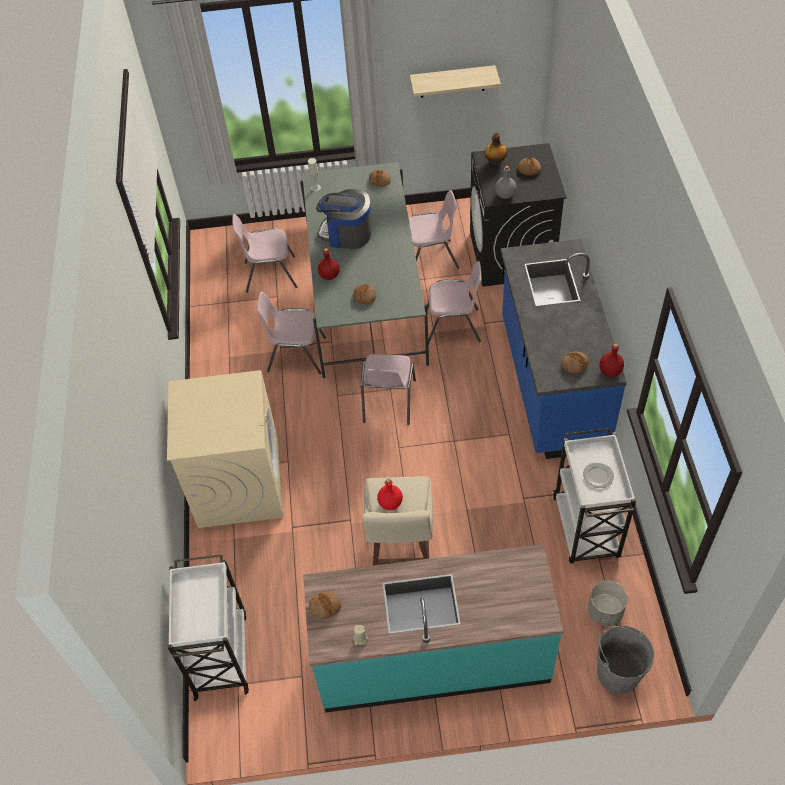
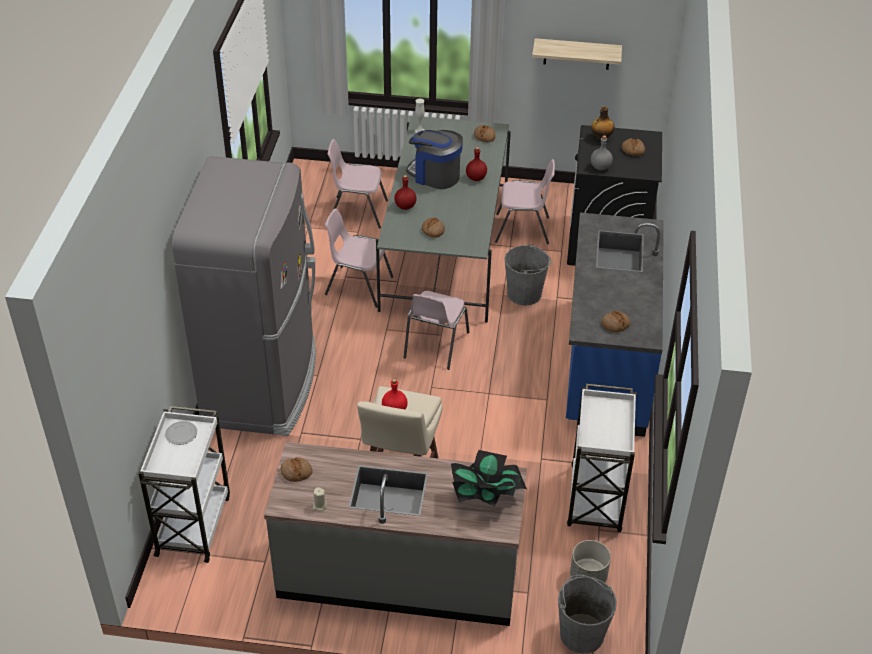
camera: 10 degrees right, 10 degrees down
(239, 484) = (263, 384): beige washing machine -> grey fridge
(432, 656) = (399, 575): turquoise counter -> grey counter
(453, 326) = (524, 294): pink chair -> grey bucket
(517, 586) = (487, 496): none -> potted plant
(597, 476) = (605, 427): plate -> plate (181, 434)
(610, 371) = (648, 337): red bottle -> red bottle (475, 178)

